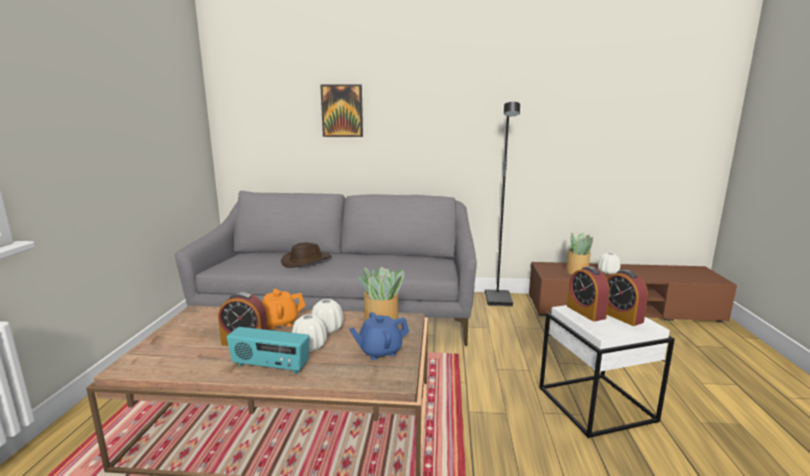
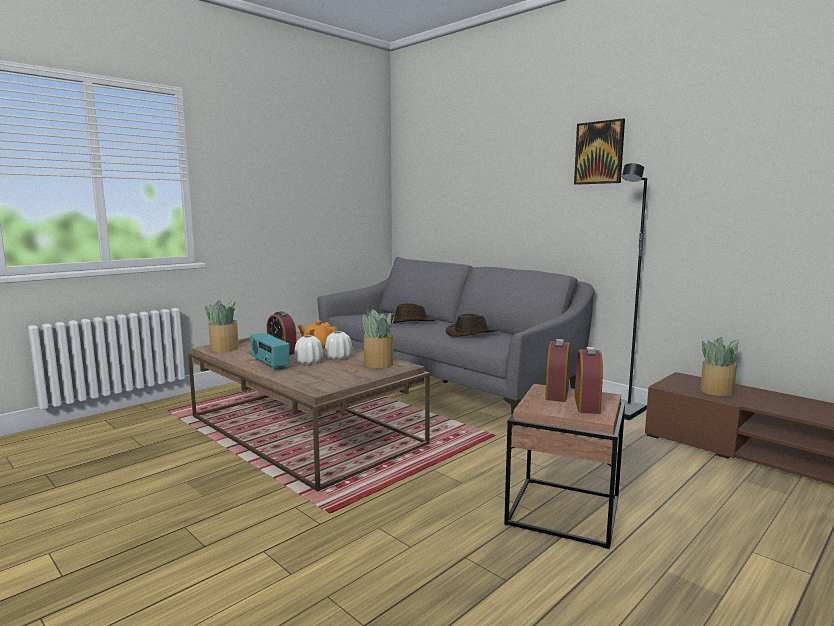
camera: 40 degrees right, 5 degrees down
(153, 361) = (225, 348): none -> potted plant
(342, 111) = (486, 183): picture -> picture (599, 153)
(379, 351) = (342, 375): blue teapot -> none
(388, 263) = (471, 333): none -> brown hat
(597, 405) = (564, 512): white side table -> brown side table
(608, 272) = (765, 400): white vase -> none

